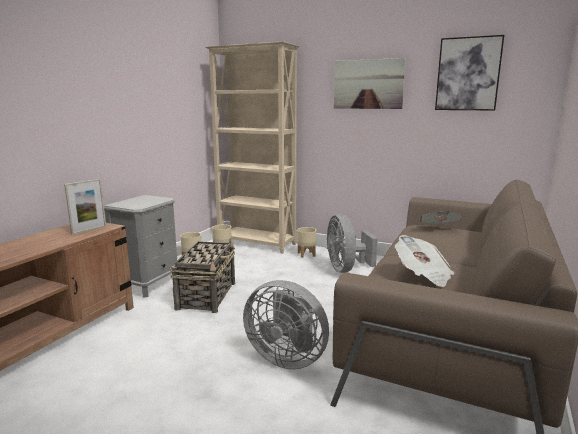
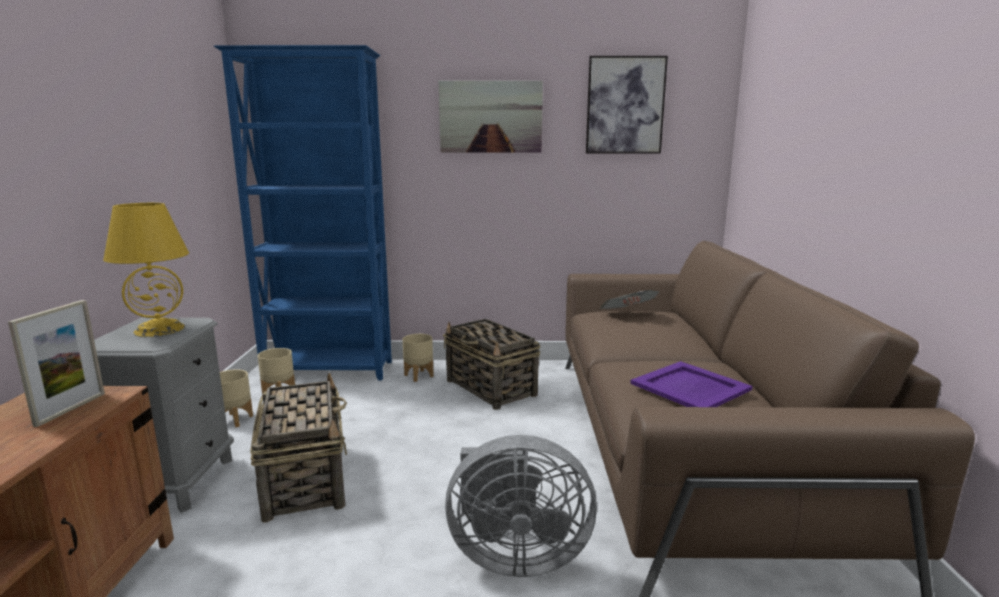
camera: 25 degrees left, 0 degrees up
(145, 201) = (159, 329): none -> yellow table lamp
(257, 244) = (329, 371): beige bookcase -> blue bookcase
(346, 269) = (491, 388): grey fan -> basket
(423, 275) = (691, 386): newspaper -> purple tray

